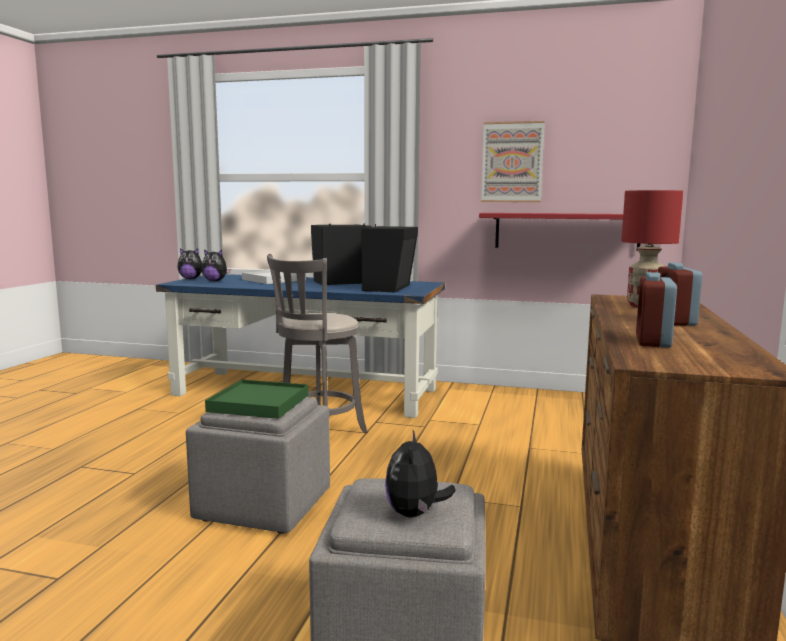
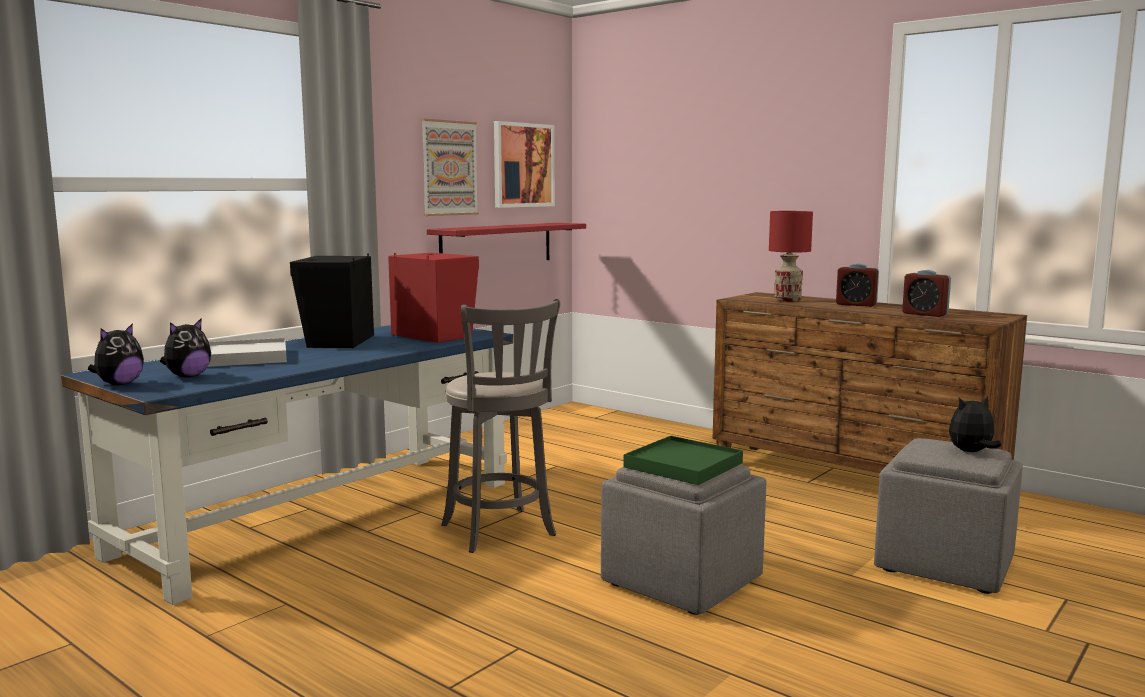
camera: 65 degrees left, 0 degrees up
(389, 288) = (433, 335): black speaker -> red speaker
(415, 514) = (971, 452): plush toy -> plush toy turned 135 degrees clockwise
(608, 157) = (523, 165): none -> picture

